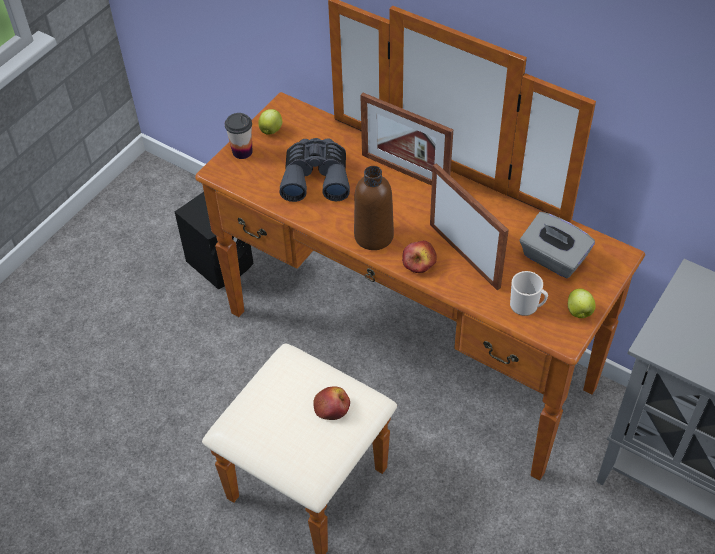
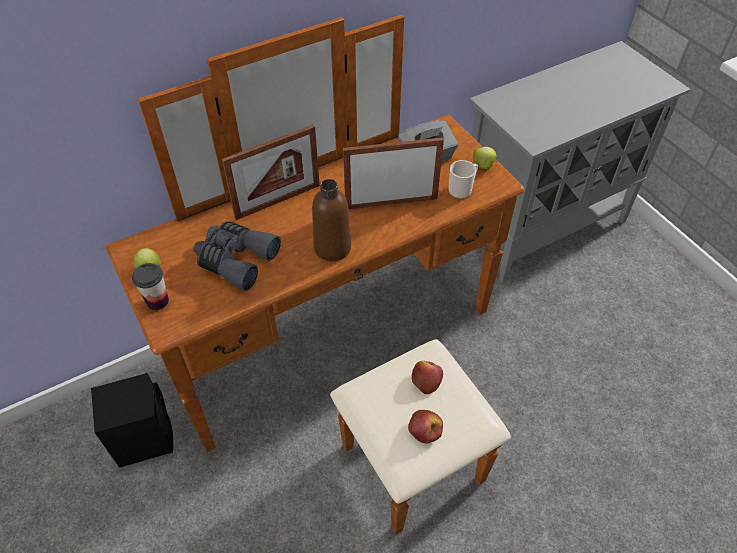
camera: 65 degrees left, 0 degrees up
(419, 262) = (380, 231): apple -> apple (425, 429)

